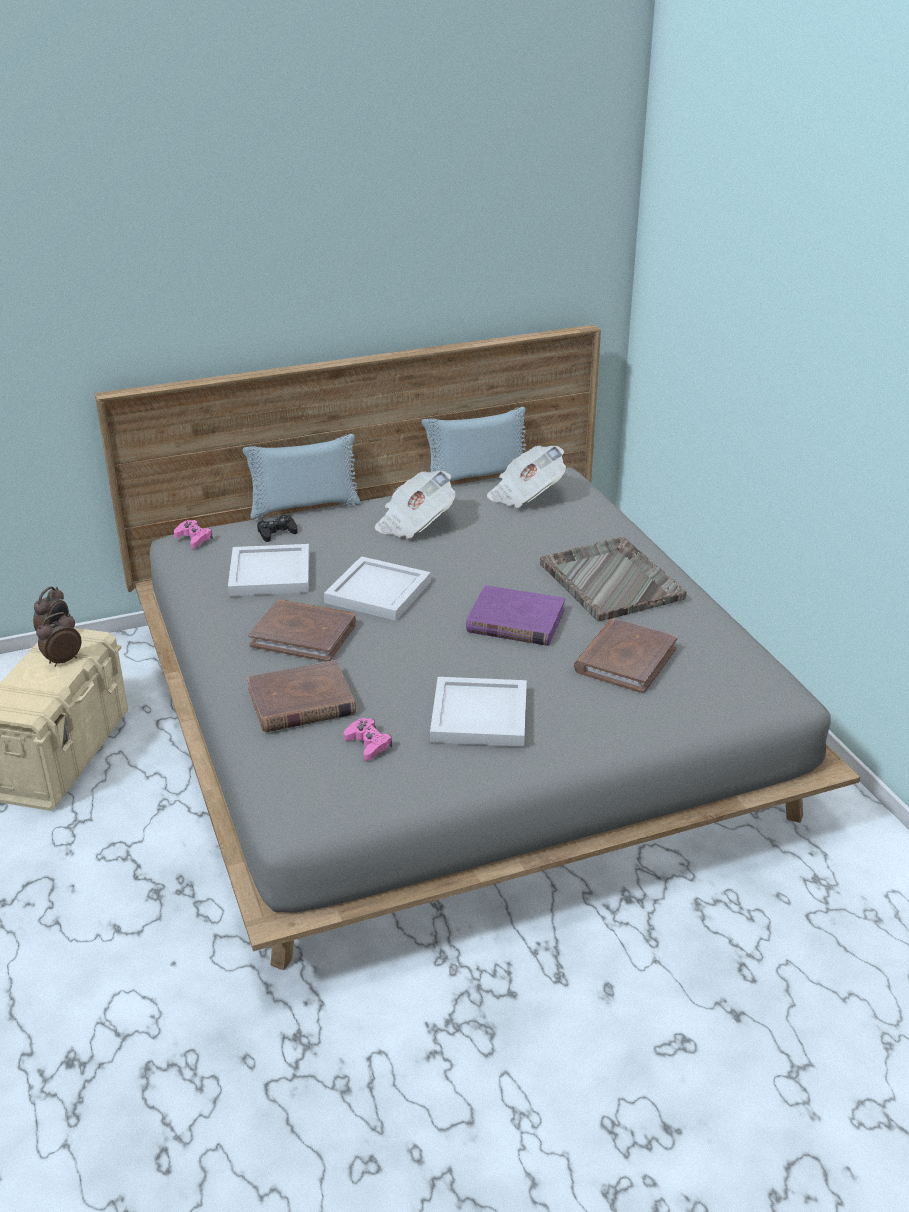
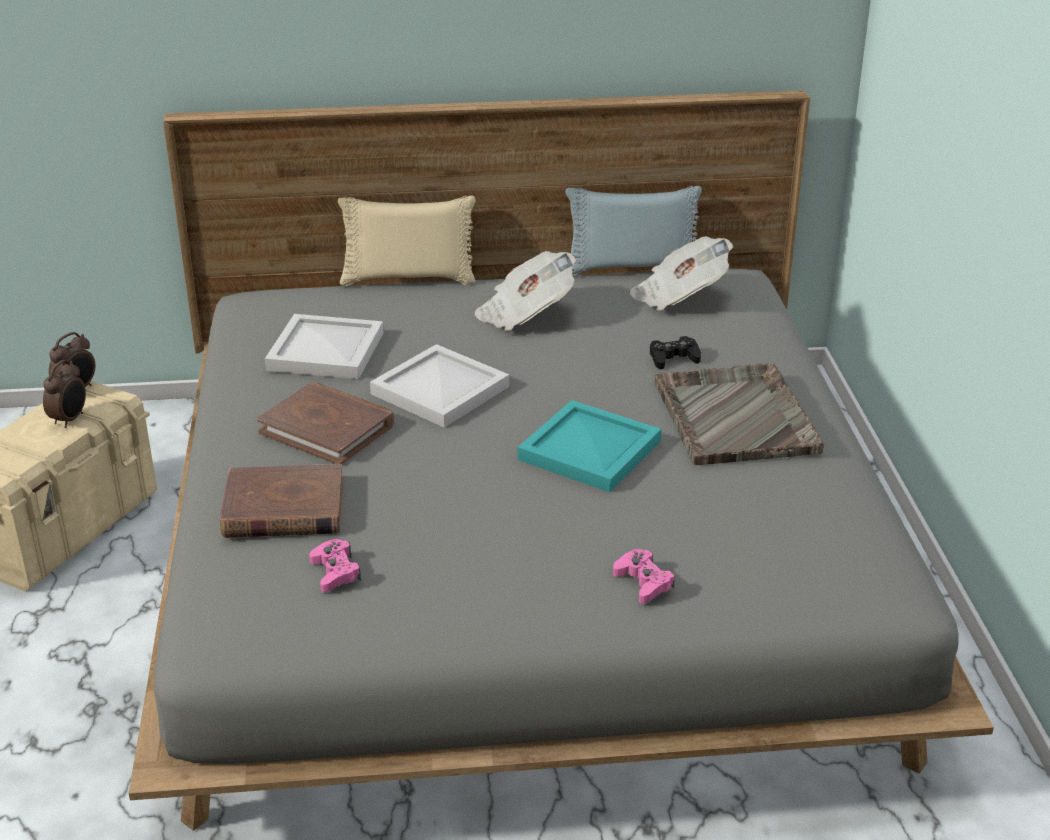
camera: 15 degrees right, 0 degrees up
(62, 660) = (70, 419): alarm clock -> alarm clock turned 135 degrees clockwise
(193, 538) = (262, 299): pink game controller -> pink game controller (643, 582)
(276, 532) = (358, 304): black game controller -> black game controller (673, 358)
(304, 507) = (408, 279): blue pillow -> beige pillow
(481, 715) = (488, 559): white tray -> none
(515, 621) = (589, 449): purple book -> turquoise tray
(625, 659) = (705, 519): brown book -> none

